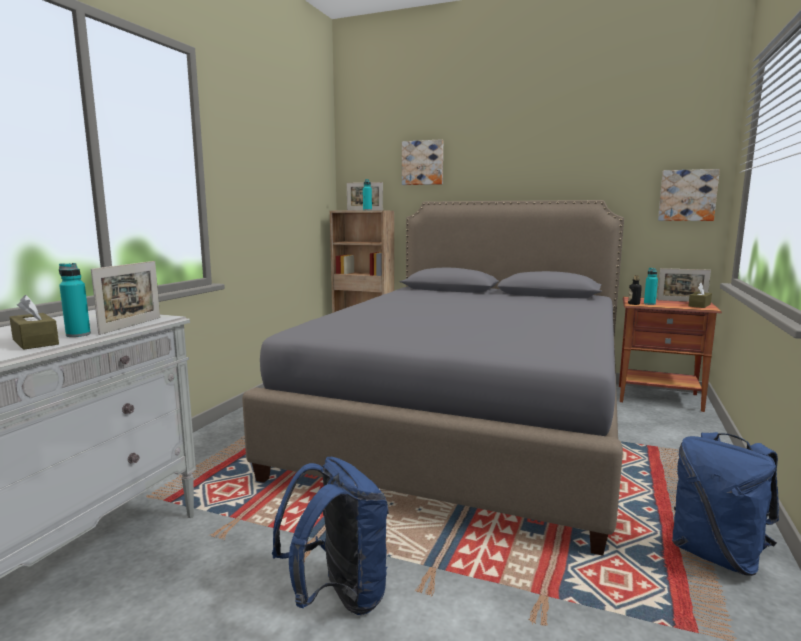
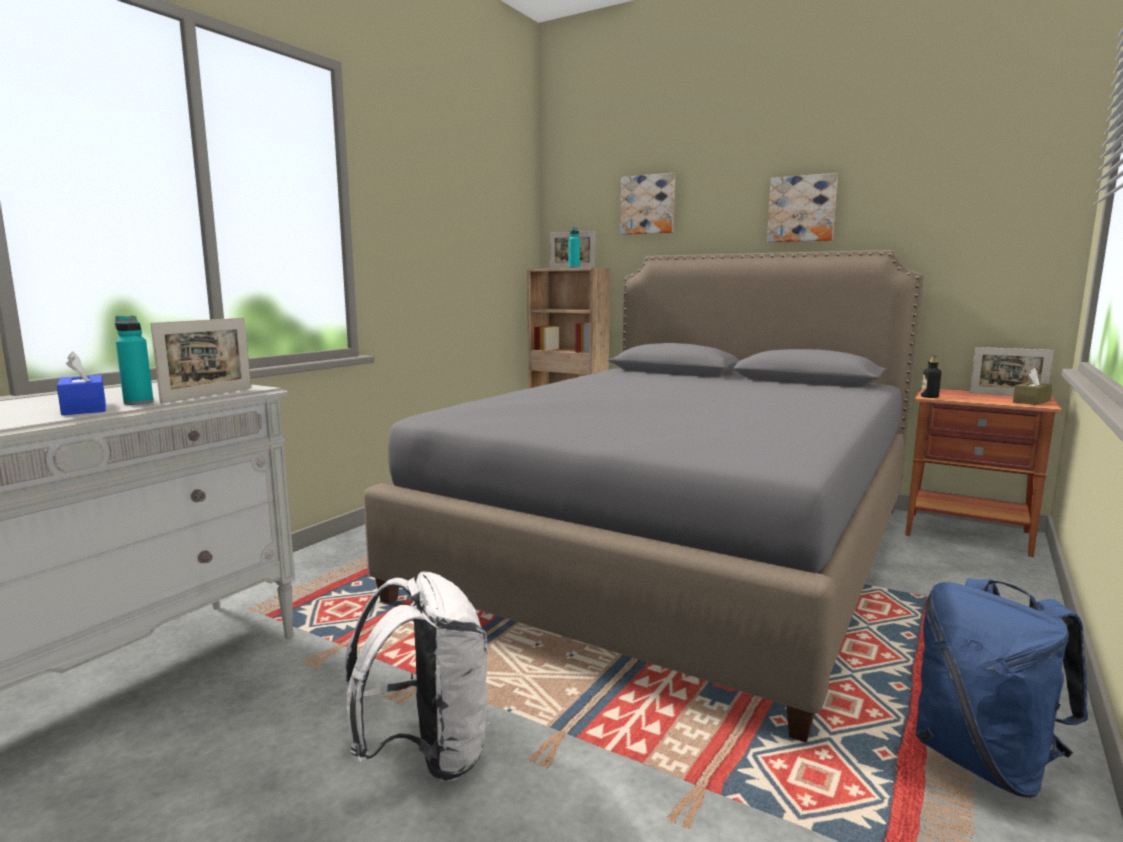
camera: 10 degrees right, 0 degrees up
(35, 342) = (84, 408): brown tissue box -> blue tissue box
(338, 596) = (427, 754): blue backpack -> white backpack
(649, 304) = (953, 397): turquoise bottle -> none
(687, 195) = (1021, 241): picture -> picture (802, 209)

